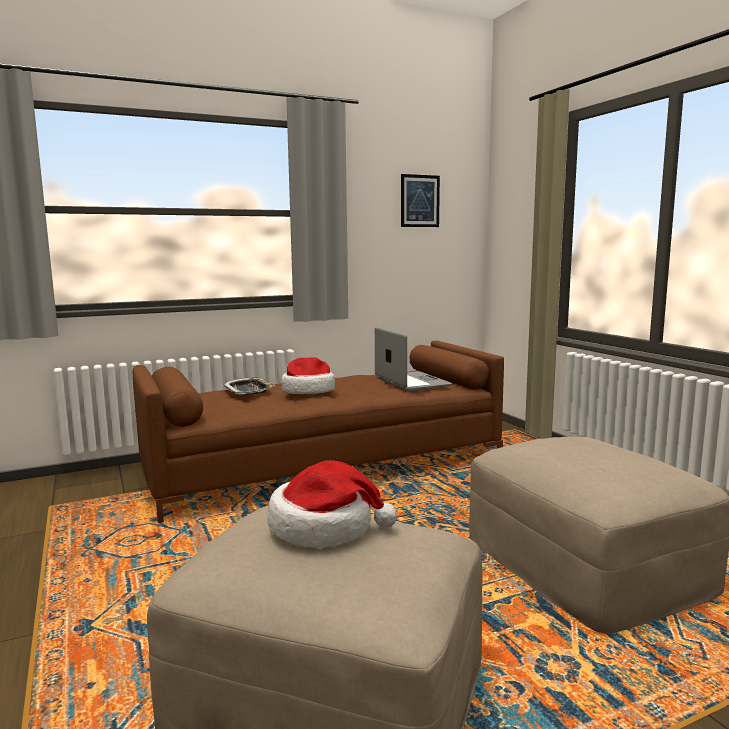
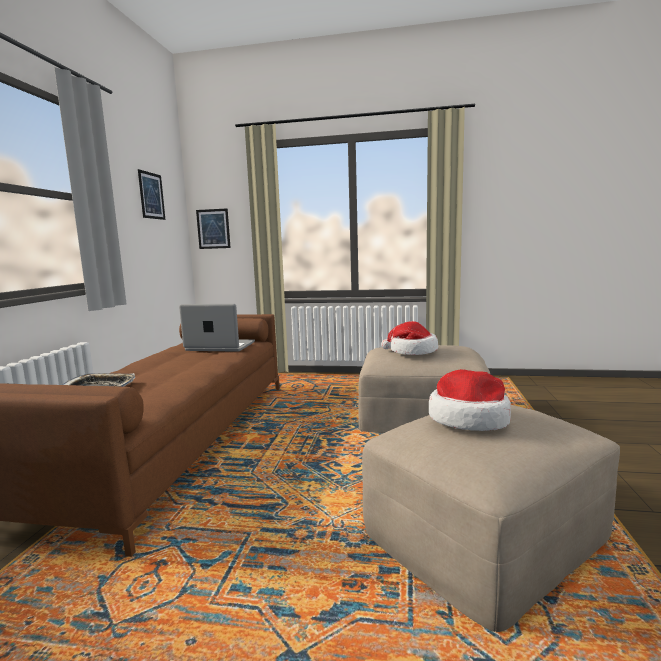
camera: 55 degrees left, 0 degrees up
(308, 391) = (164, 371): hat -> hat (412, 351)
(506, 236) = (213, 229): none -> picture

